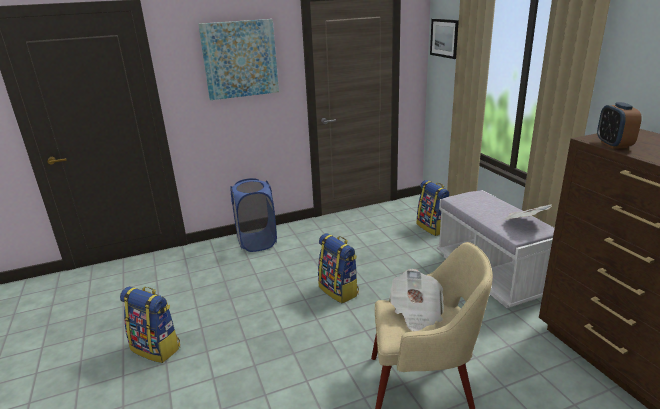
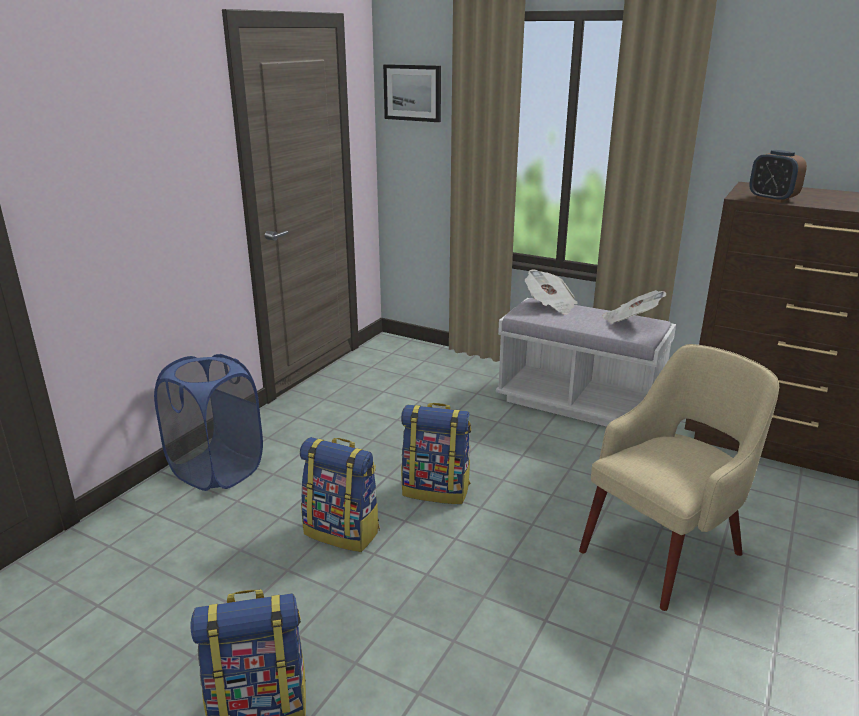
camera: 40 degrees left, 0 degrees up
(240, 59) = (144, 132): picture -> none
(416, 312) = (662, 455): newspaper -> newspaper (550, 305)
(433, 228) = (450, 370): backpack -> backpack (343, 532)

